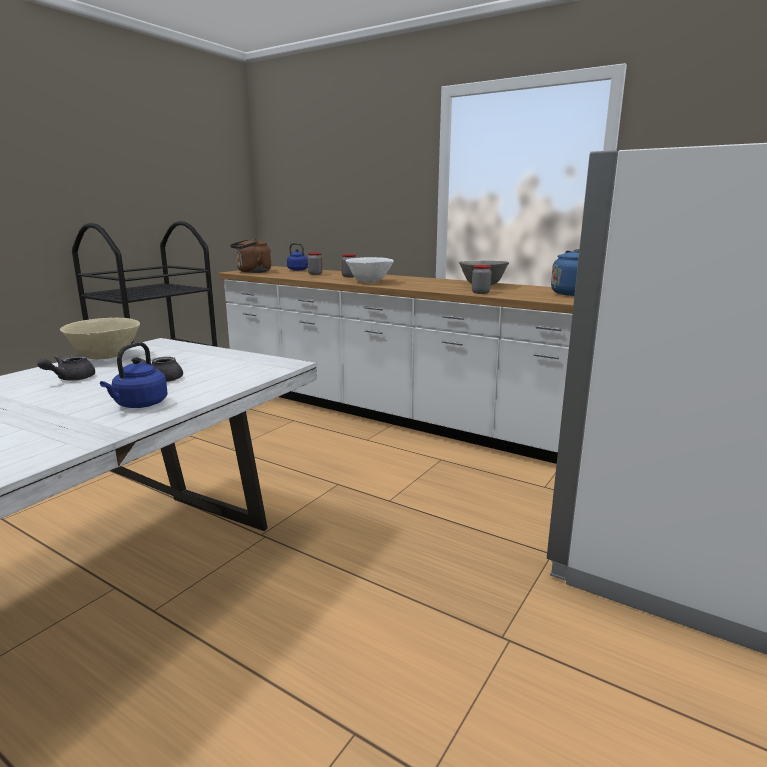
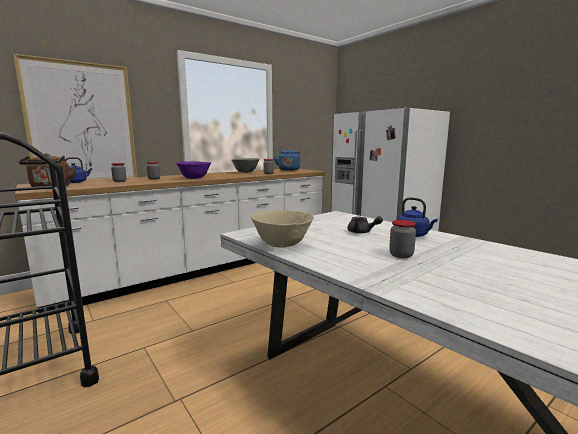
camera: 70 degrees left, 5 degrees down
(37, 399) = (401, 255): none -> jar
(70, 379) = (346, 250): grey teapot -> none
(335, 205) = (82, 123): none -> picture
(369, 282) = (194, 178): white bowl -> purple bowl

